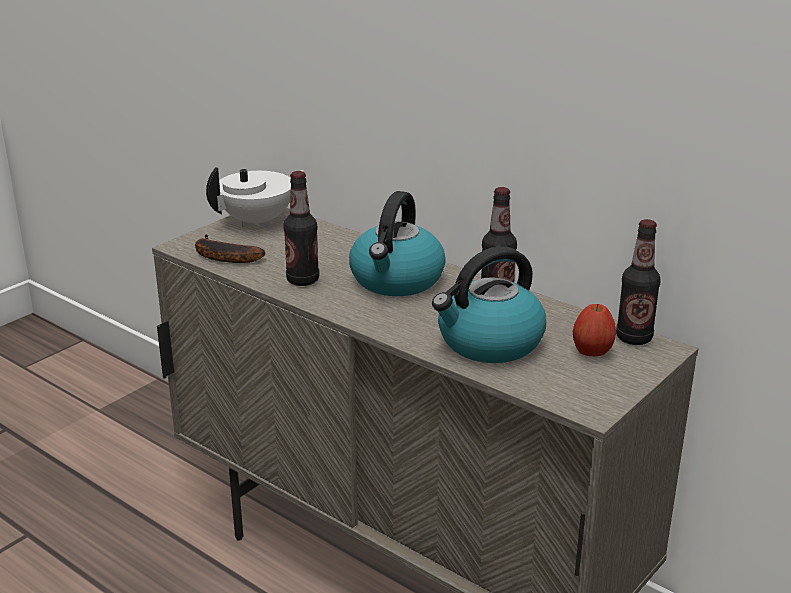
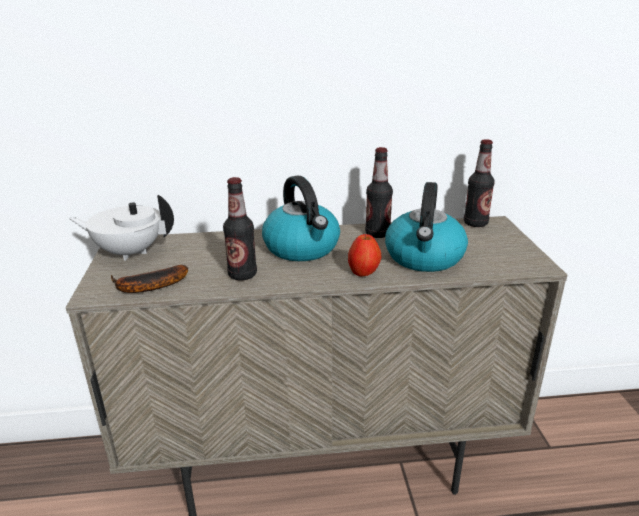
camera: 45 degrees left, 0 degrees up
(258, 222) = (129, 252): white teapot -> white teapot turned 90 degrees counterclockwise
(591, 352) = (476, 239): apple -> apple (363, 273)

